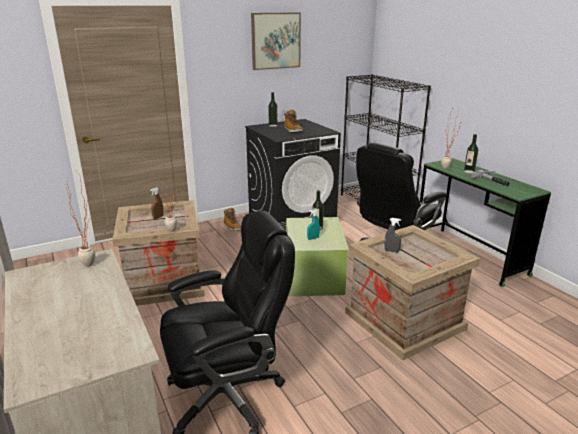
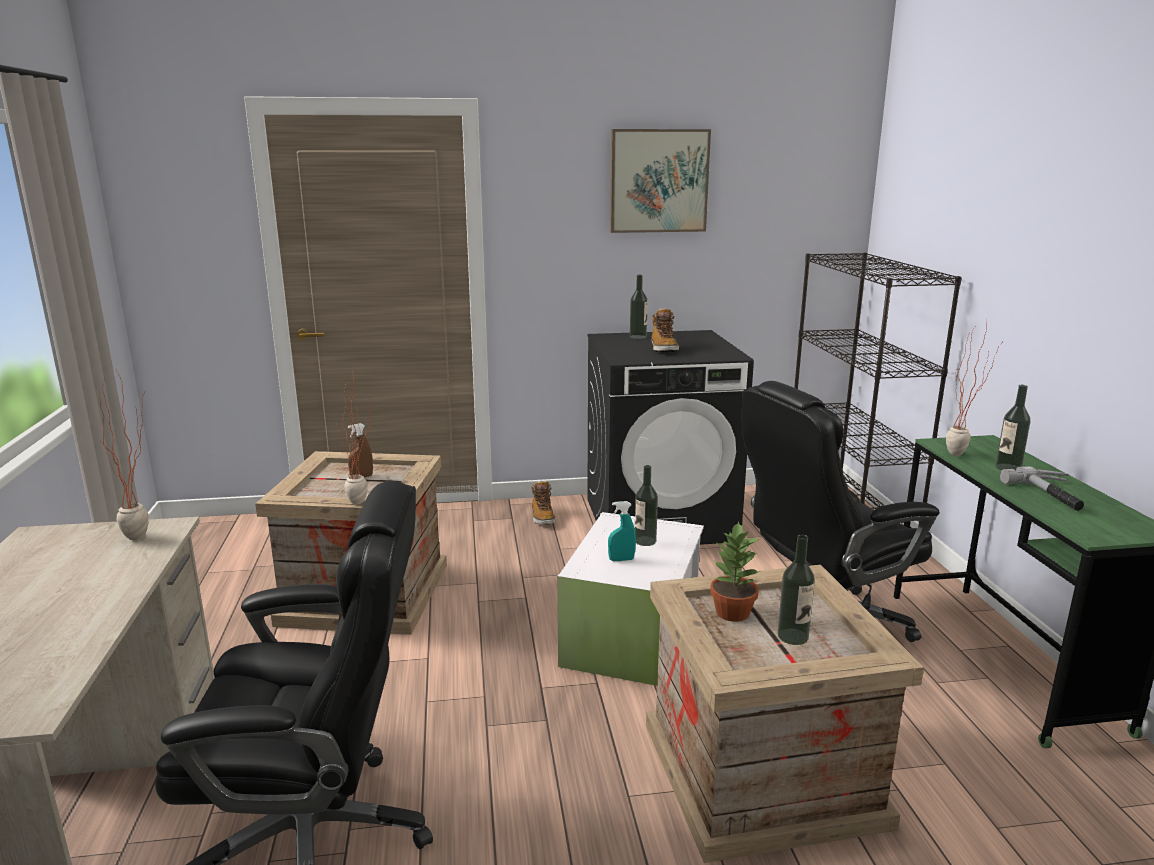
camera: 20 degrees right, 5 degrees down
(315, 275) = (634, 636): green storage box -> white storage box
(391, 251) = (732, 613): grey spray bottle -> potted plant
(422, 256) = (792, 636): none -> bottle

